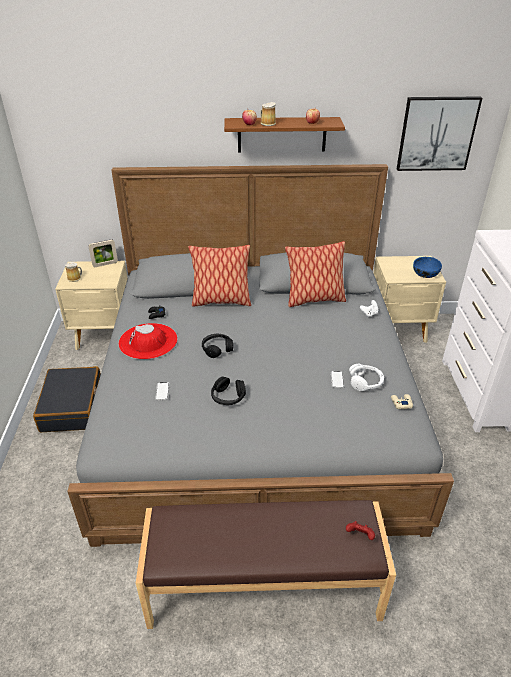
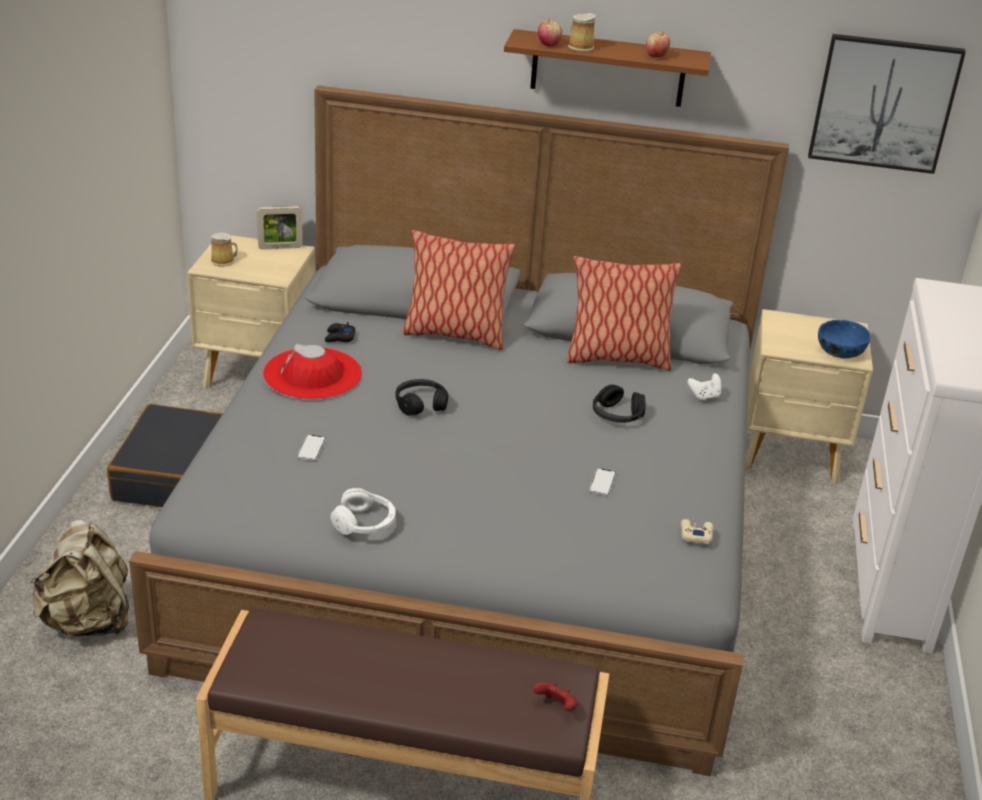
camera: 10 degrees right, 5 degrees down
(44, 518) = (88, 621): none -> beige backpack
(228, 397) = (412, 475): black headphones -> black headphones (617, 415)
(365, 382) = (649, 494): white headphones -> white headphones (364, 523)

